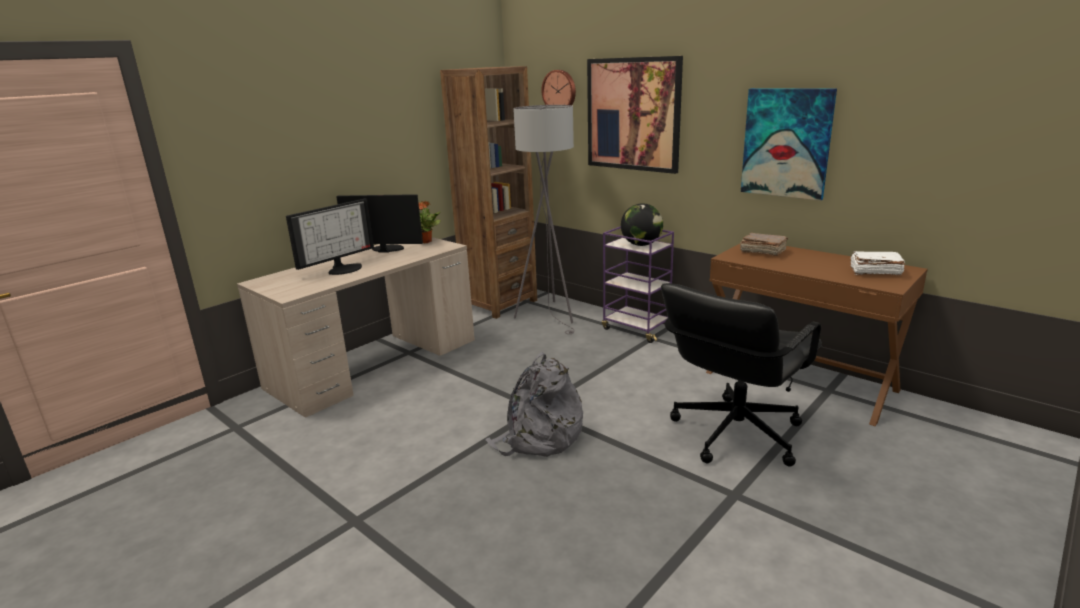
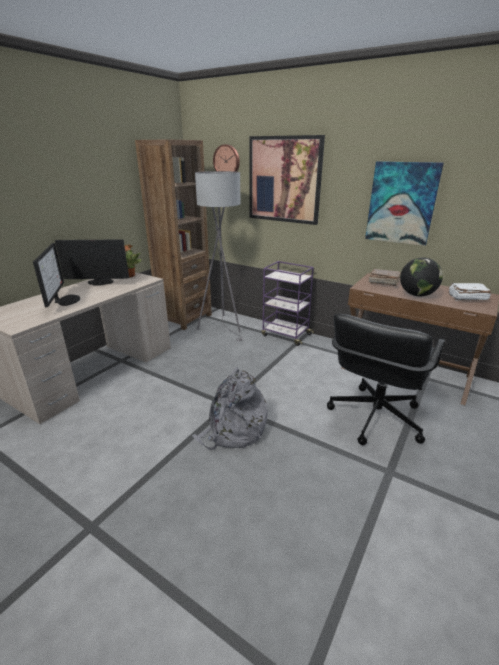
camera: 10 degrees left, 5 degrees up
(344, 268) = (65, 300): monitor -> monitor turned 45 degrees counterclockwise
(641, 245) = (290, 276): globe -> globe (417, 295)

